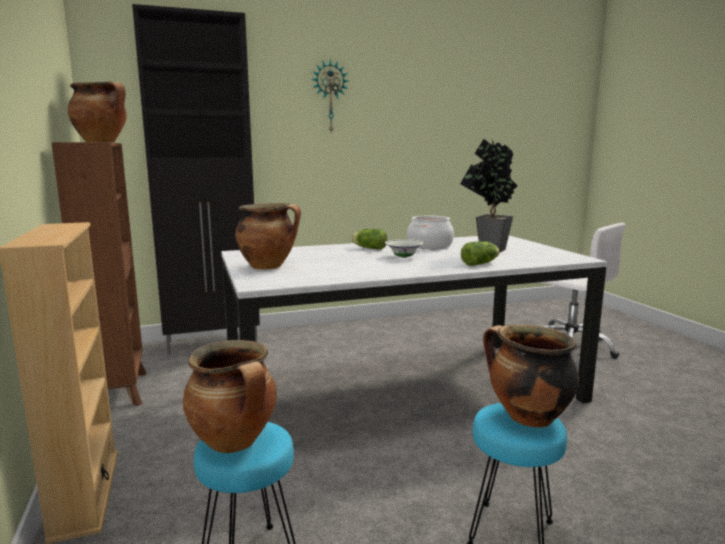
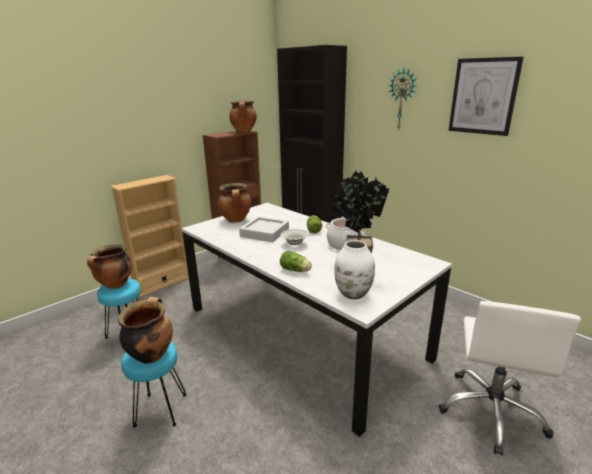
camera: 65 degrees right, 10 degrees up
(345, 261) = (264, 232): none -> grey tray
(415, 94) = (483, 96): none -> picture
(549, 257) = (353, 294): none -> white vase

